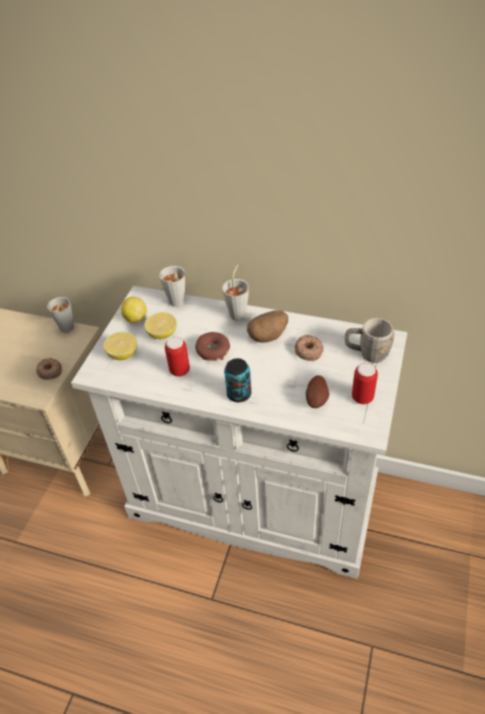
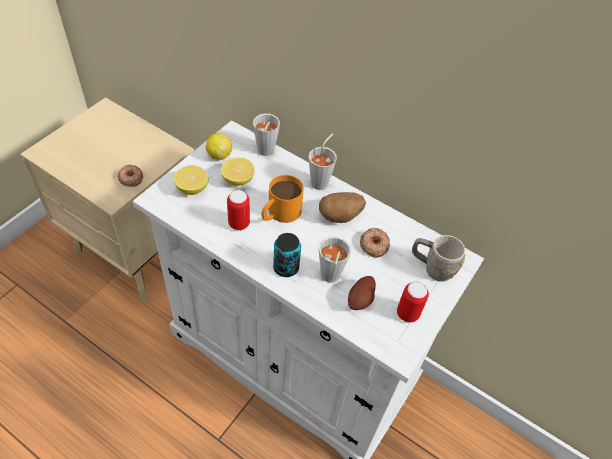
camera: 10 degrees right, 5 degrees up
(66, 330) = (162, 141): grey cup -> grey cup (329, 278)
(213, 350) = (279, 213): donut -> orange mug

